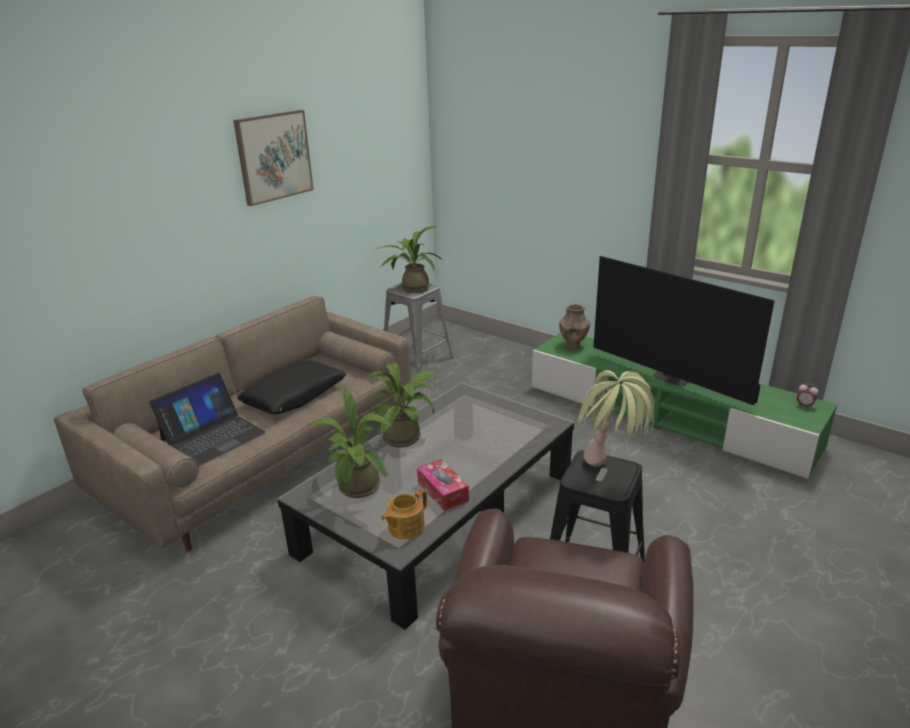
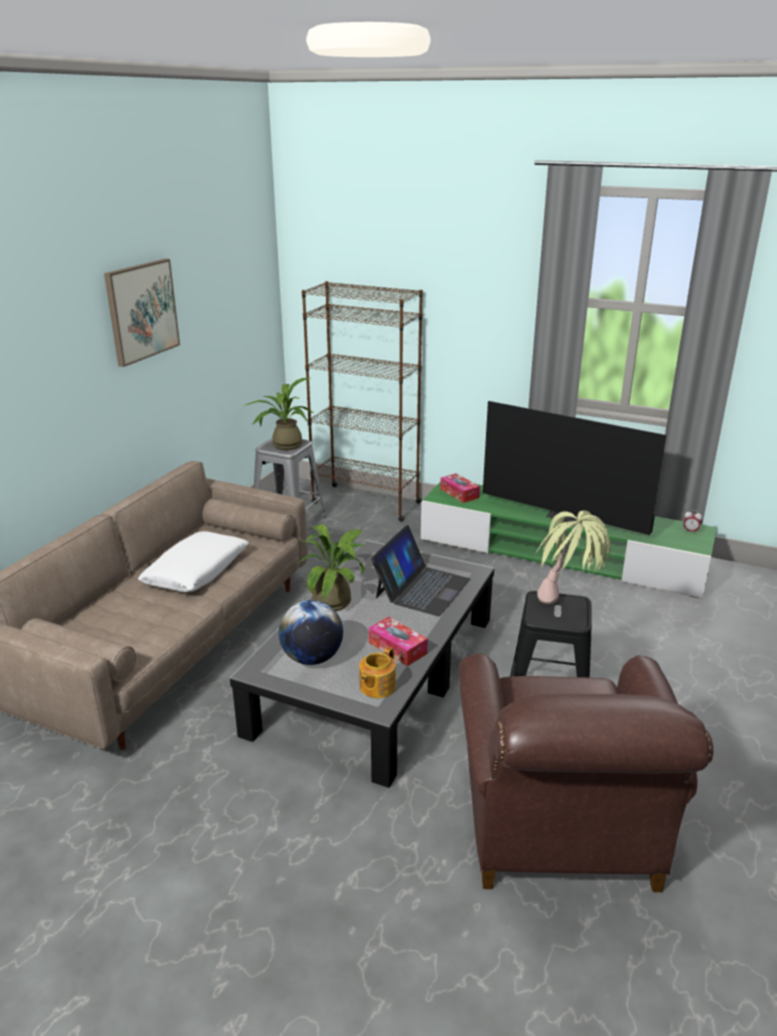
camera: 15 degrees left, 0 degrees up
(213, 436) = (127, 623): laptop -> laptop (421, 588)
(294, 396) = (197, 571): black pillow -> white pillow
(358, 490) = (312, 658): potted plant -> globe
(494, 348) = (365, 502): none -> brown bookcase
(573, 346) = (459, 493): brown vase -> tissue box

